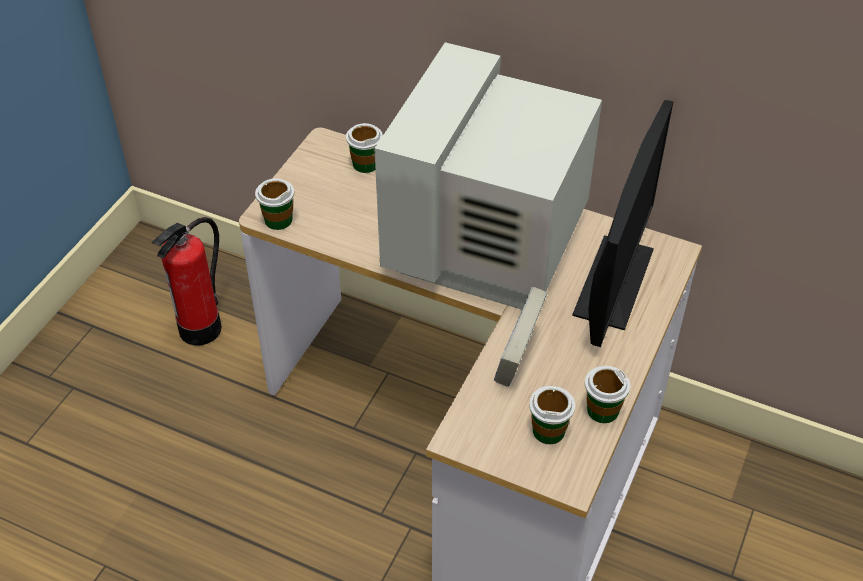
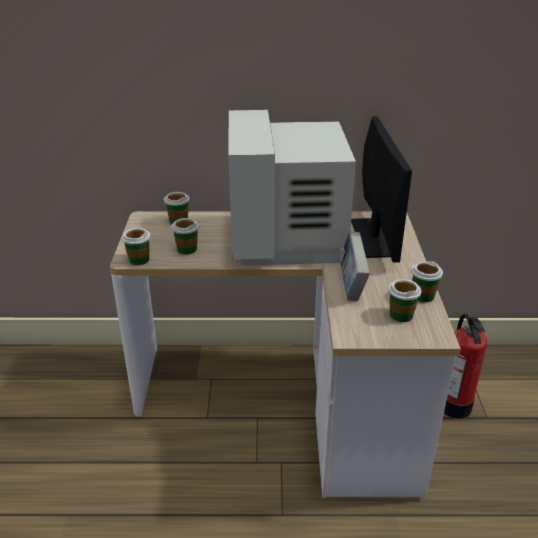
camera: 25 degrees left, 15 degrees down
(201, 329) = (65, 394): fire extinguisher -> fire extinguisher (455, 406)
(347, 220) = (187, 249): none -> cup

